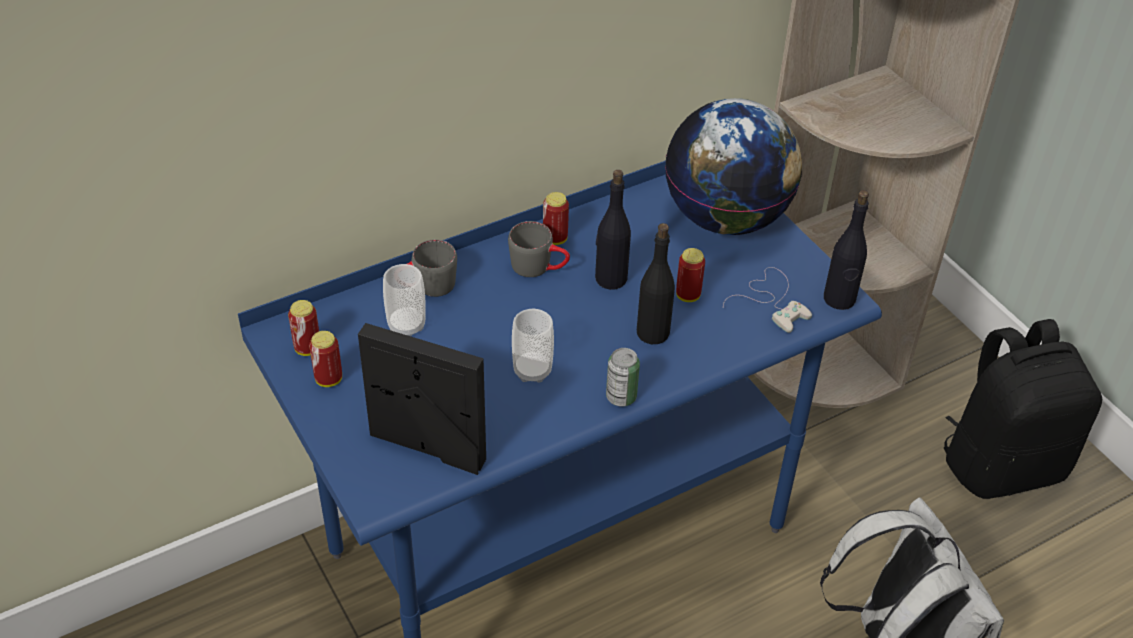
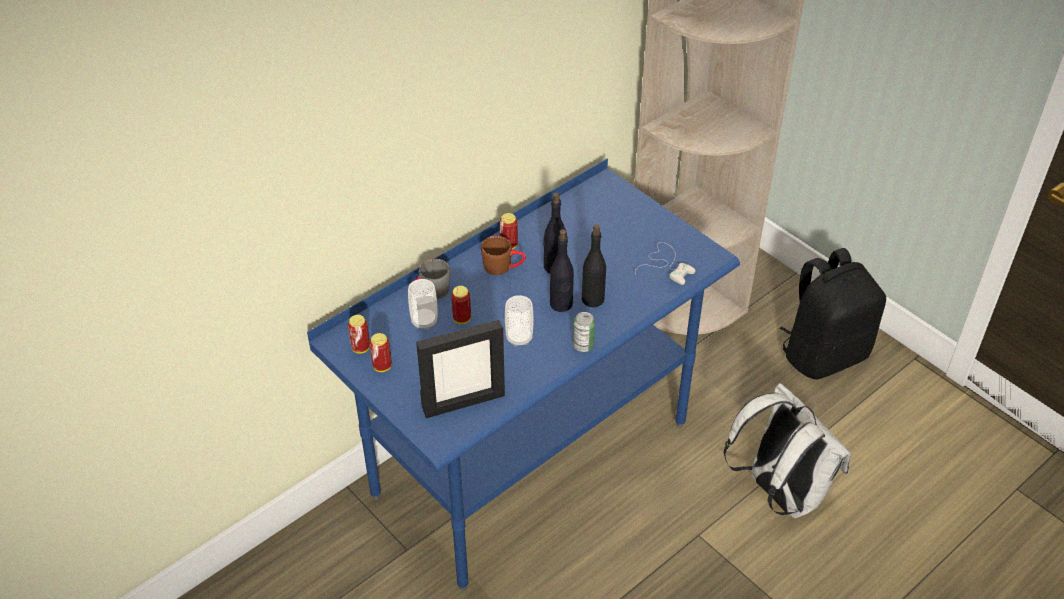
camera: 10 degrees left, 0 degrees up
(426, 449) = (463, 401): picture frame -> picture frame turned 150 degrees clockwise
(539, 267) = (503, 266): grey mug -> brown mug
(688, 295) = (609, 270): can -> can (462, 319)
(726, 218) = (622, 213): globe -> none
(839, 299) = (710, 257): black bottle -> black bottle (561, 304)

